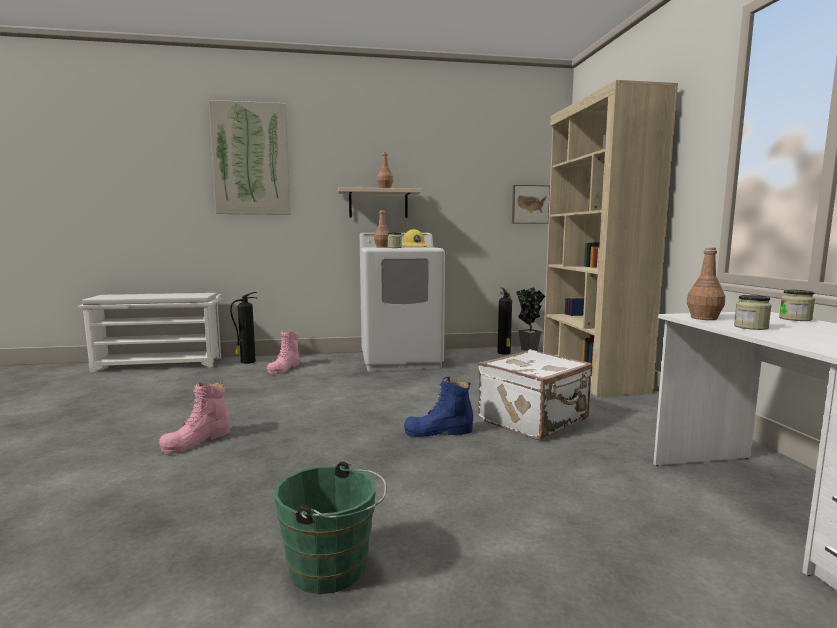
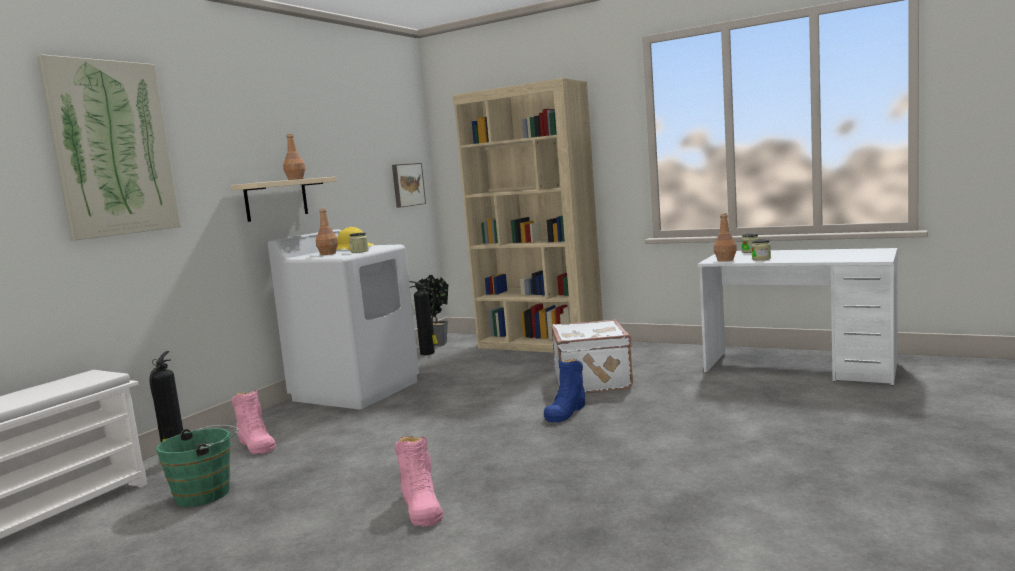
camera: 50 degrees left, 0 degrees up
(334, 569) = (727, 477): green bucket -> green bucket (207, 493)

